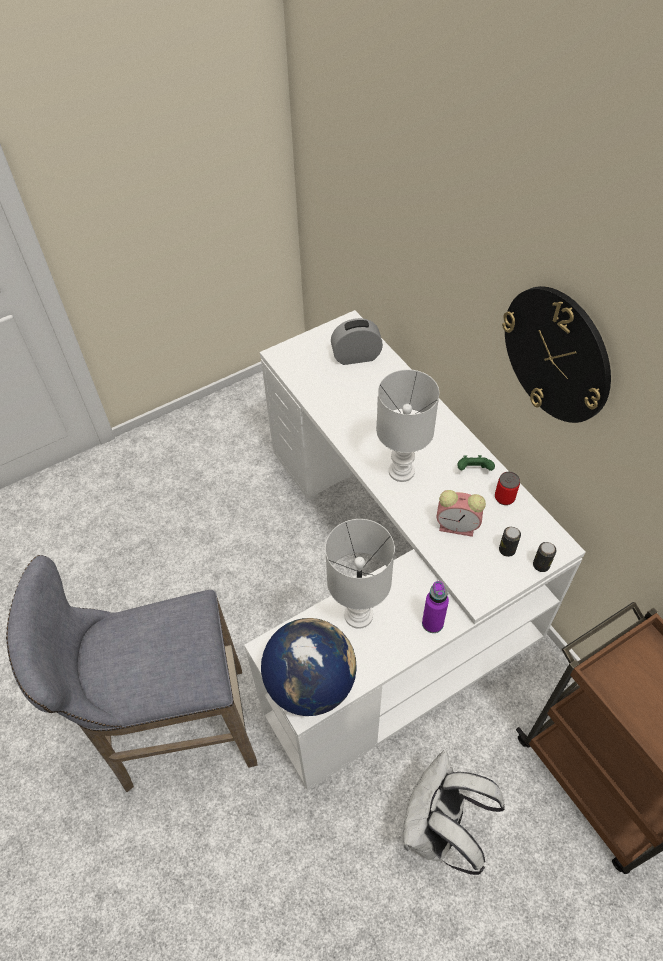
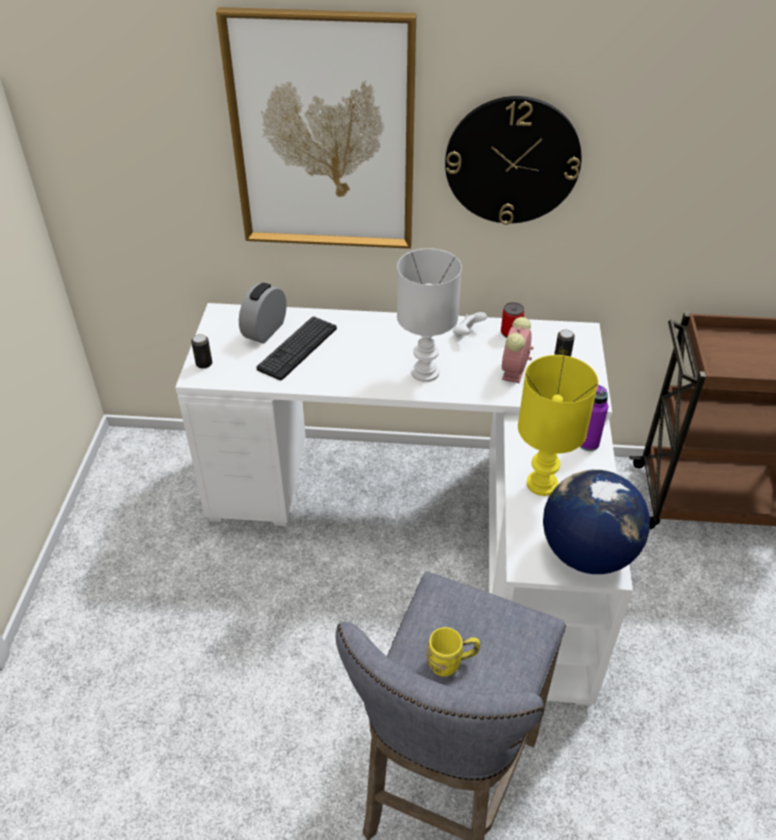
camera: 55 degrees left, 10 degrees down
(131, 647) = (451, 662): none -> yellow mug
(355, 385) = (297, 348): none -> keyboard
(358, 616) = (543, 485): white table lamp -> yellow table lamp
(438, 233) = (323, 135): none -> picture
(438, 829) = (688, 630): white backpack -> none
(458, 526) = (514, 372): alarm clock -> alarm clock turned 150 degrees clockwise
(473, 470) = (467, 334): green game controller -> white game controller
(541, 565) = (591, 350): can -> can (204, 364)

